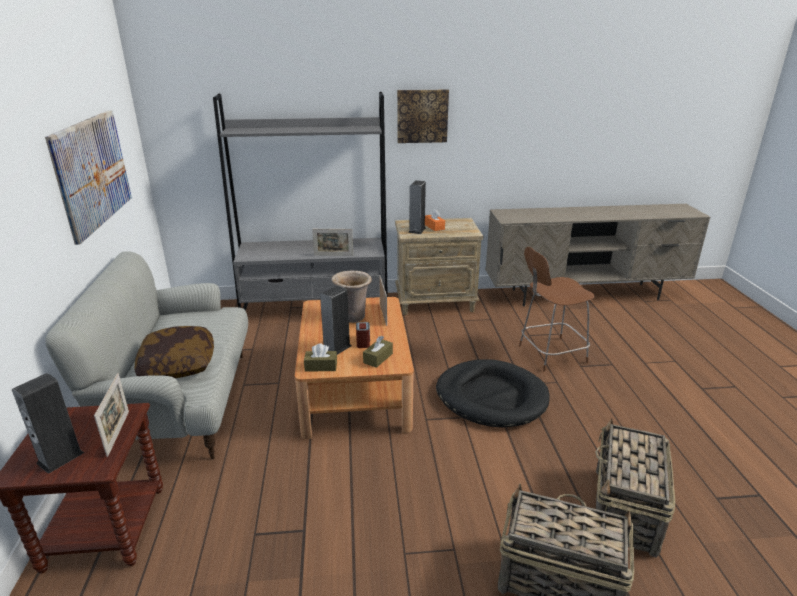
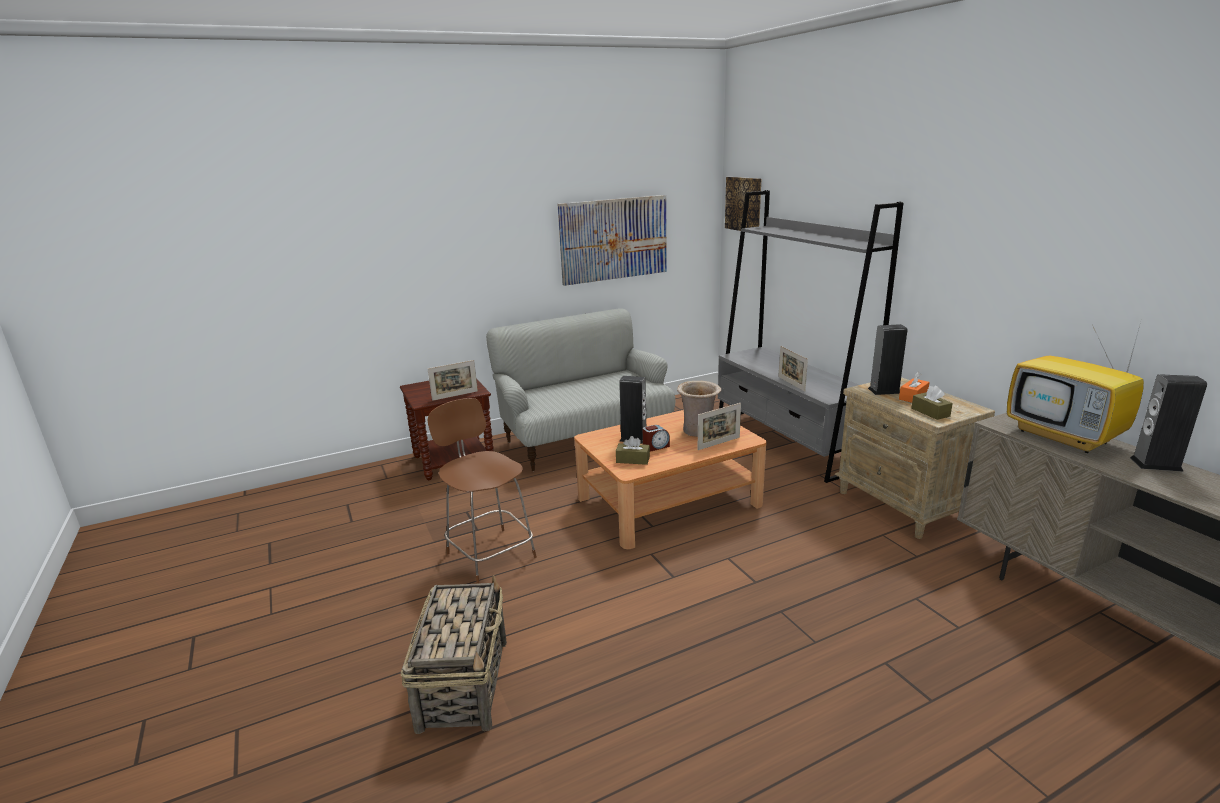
camera: 70 degrees right, 5 degrees down
(60, 458) = (427, 391): speaker -> speaker (1156, 464)
(178, 365) = (562, 395): pillow -> none
(321, 366) = (598, 440): brown tissue box -> brown tissue box (930, 412)
(422, 116) = (950, 241): picture -> picture (744, 204)
(491, 397) = (728, 590): black dog bed -> none
(533, 214) = (1065, 437): none -> television
(550, 354) = (884, 626): brown stool -> brown stool (489, 553)
(624, 511) = (583, 732): basket -> none

